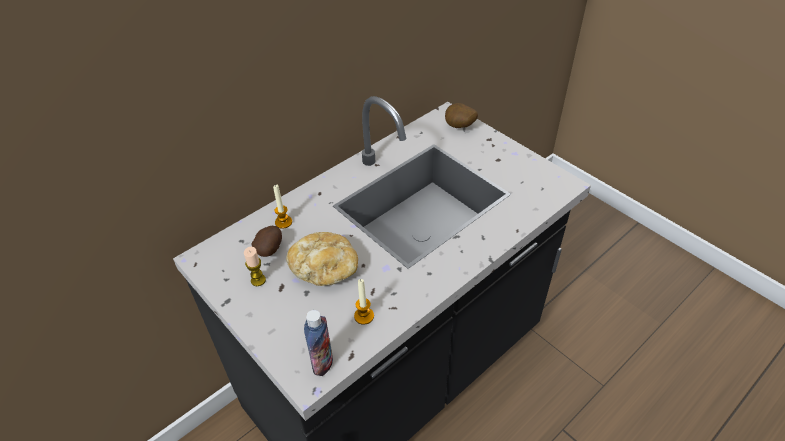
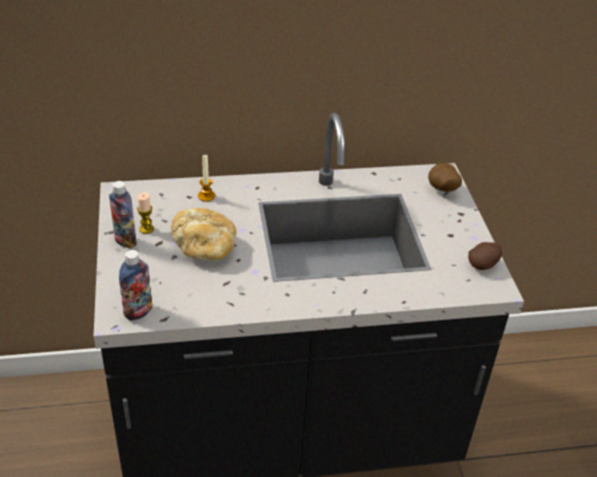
camera: 30 degrees right, 5 degrees down
(248, 302) = (125, 240): none -> bottle
(270, 248) = (177, 211): potato -> potato (483, 265)
(364, 316) = (201, 297): candle -> none

